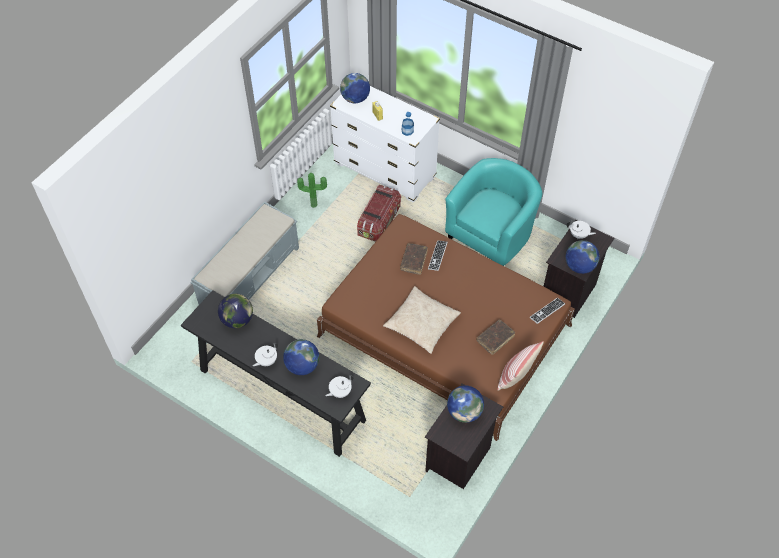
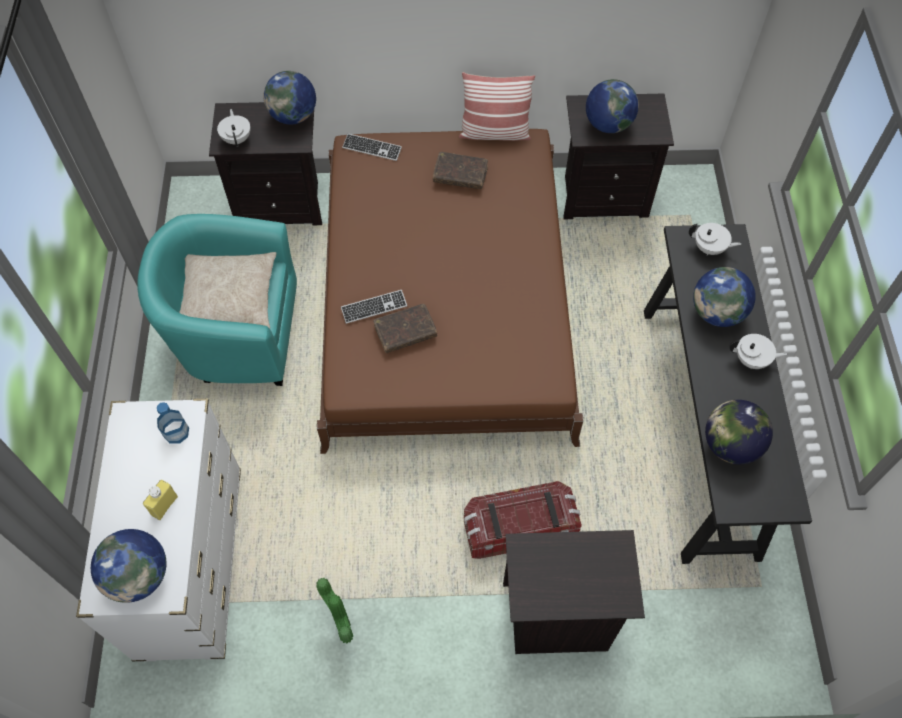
camera: 125 degrees left, 5 degrees up
(251, 277) = (557, 617): grey bench -> black nightstand
(379, 221) = (311, 499): storage box -> storage box (519, 529)
(422, 323) = (501, 264): beige pillow -> beige pillow (229, 298)

